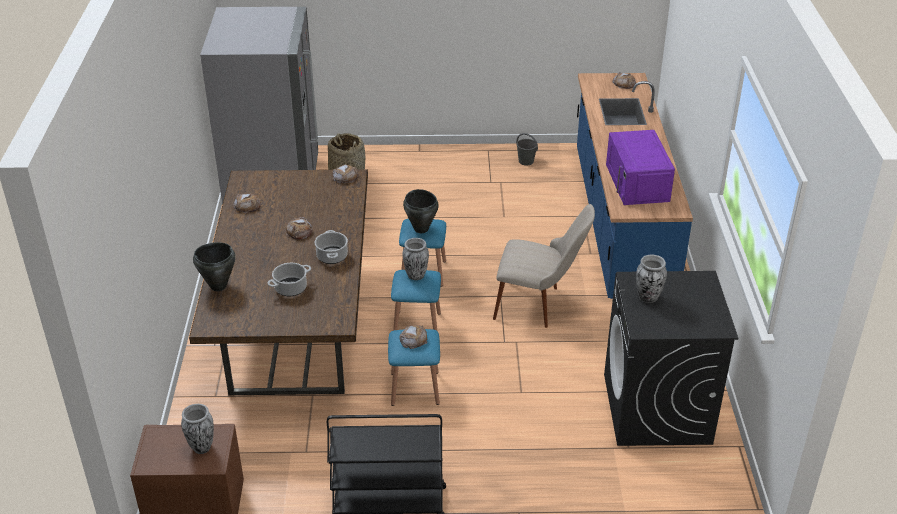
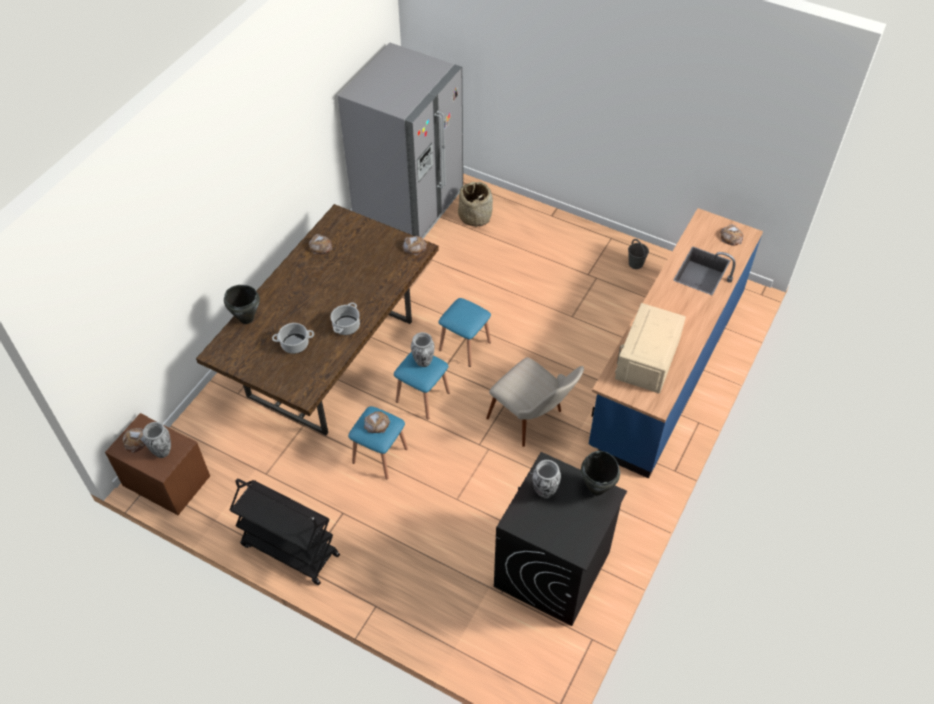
camera: 30 degrees right, 15 degrees up
(299, 231) = (340, 290): bread -> bread (135, 441)
(421, 229) = (462, 315): black cooking pot -> black cooking pot (597, 488)
(637, 183) = (647, 359): purple microwave -> beige microwave

